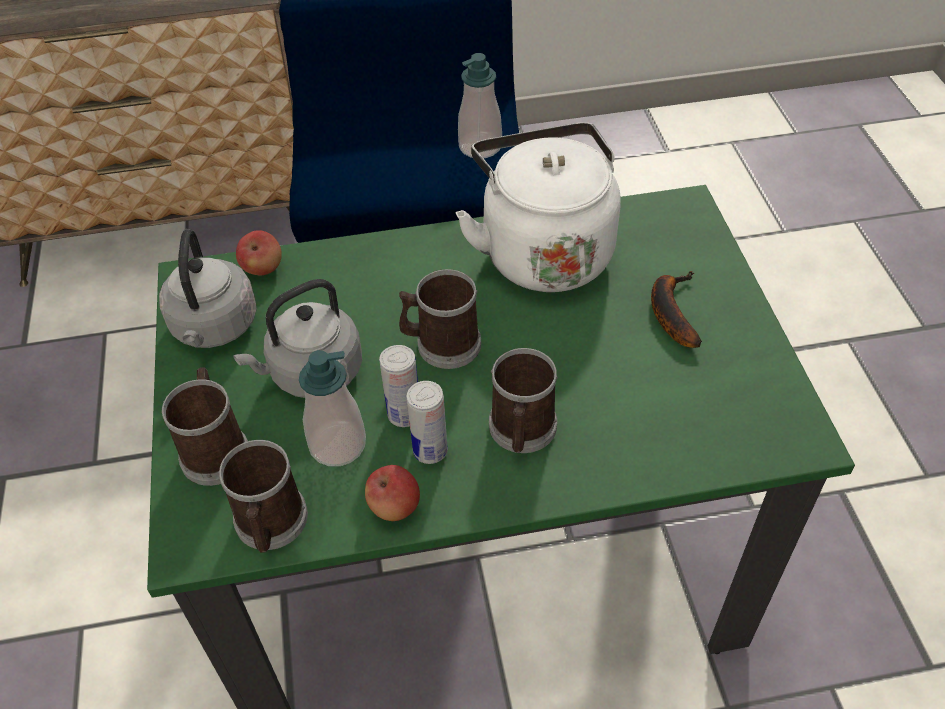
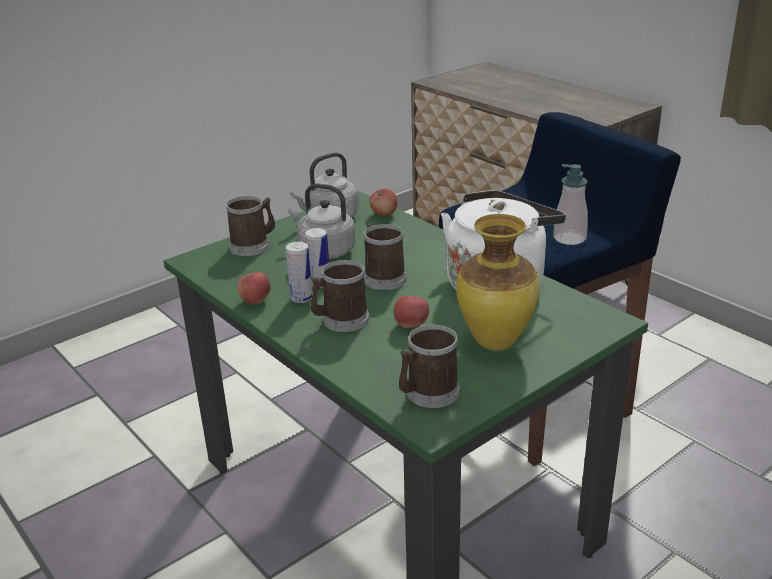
camera: 60 degrees right, 20 degrees down
(270, 525) = (219, 274): mug -> mug (427, 394)
(337, 445) = (283, 273): soap dispenser -> none
(582, 368) = (411, 325): none -> apple
(670, 311) = (496, 342): banana -> vase

